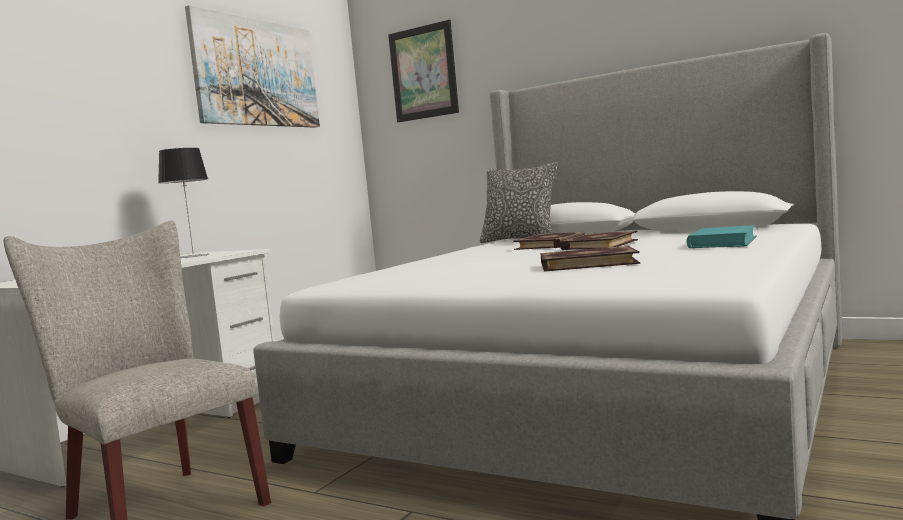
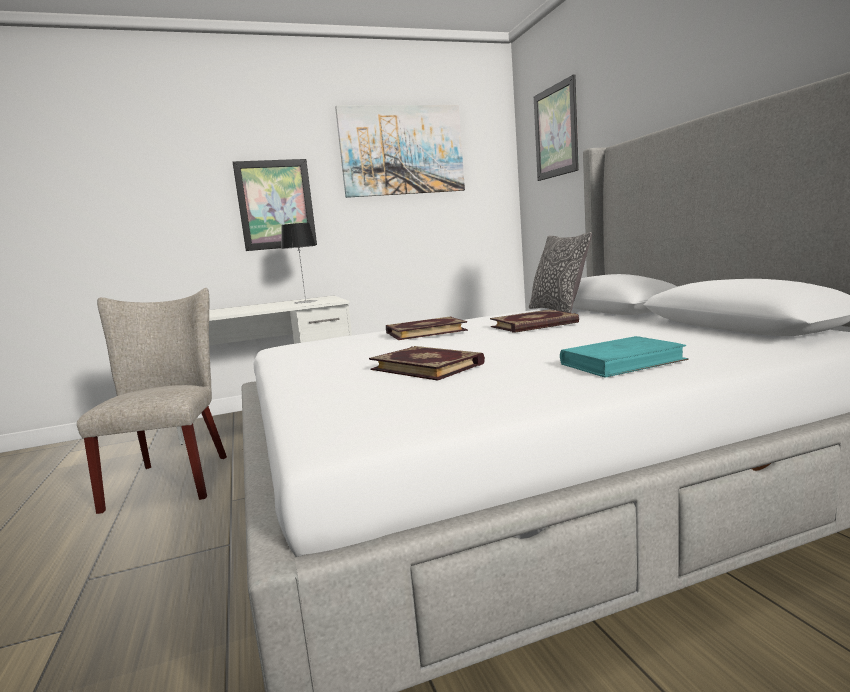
camera: 40 degrees right, 5 degrees up
(116, 124) = (276, 204): none -> picture
(598, 245) = (545, 336): book -> book (425, 331)

